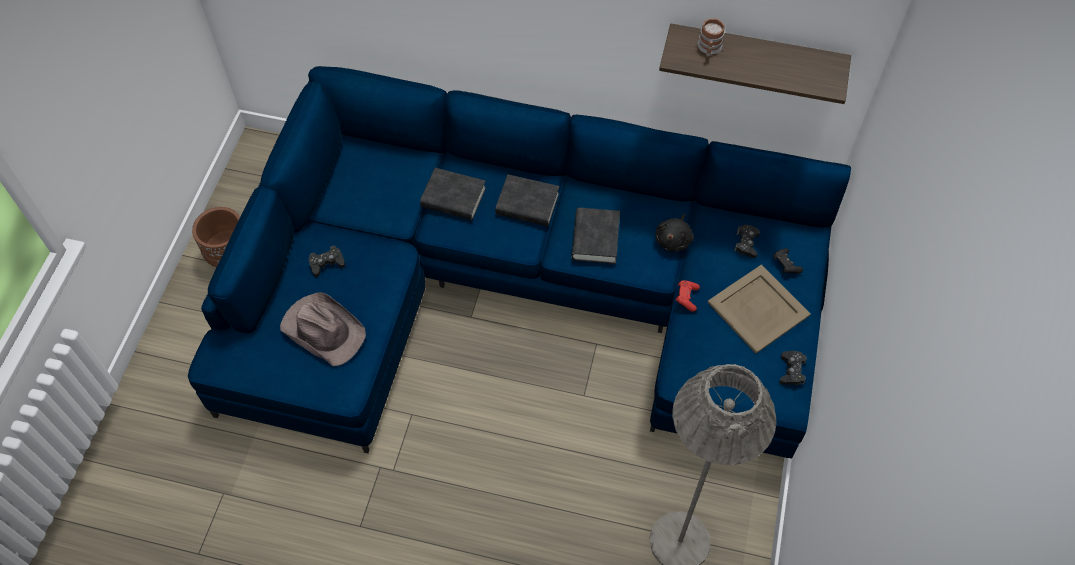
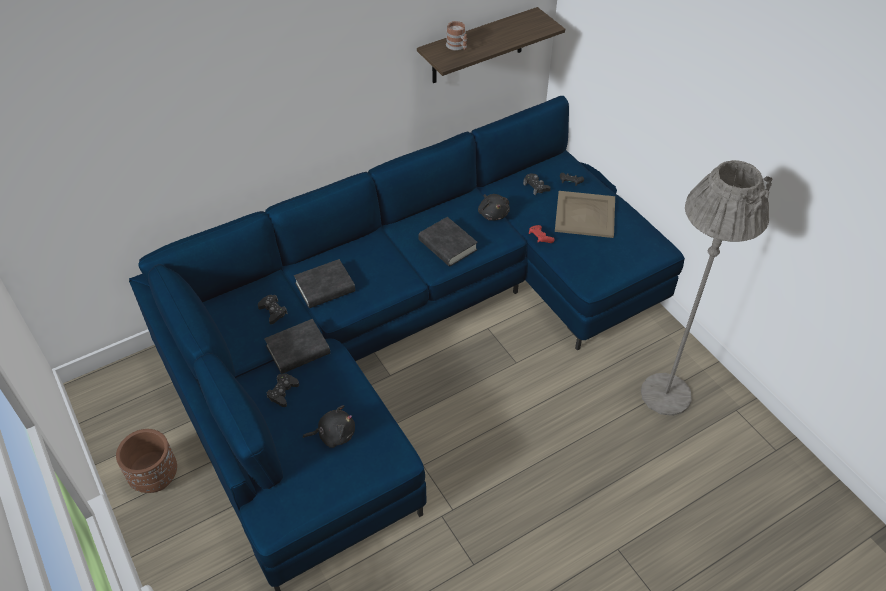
camera: 45 degrees left, 10 degrees down
(323, 330) = (334, 434): brown hat -> black plush toy
(527, 204) = (380, 257): black book -> black book (298, 350)
(791, 371) = (641, 232): black game controller -> black game controller (273, 311)

